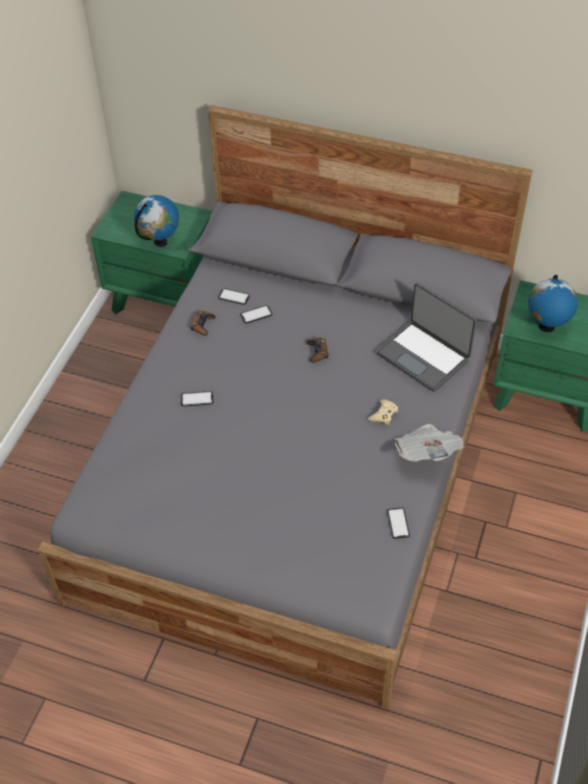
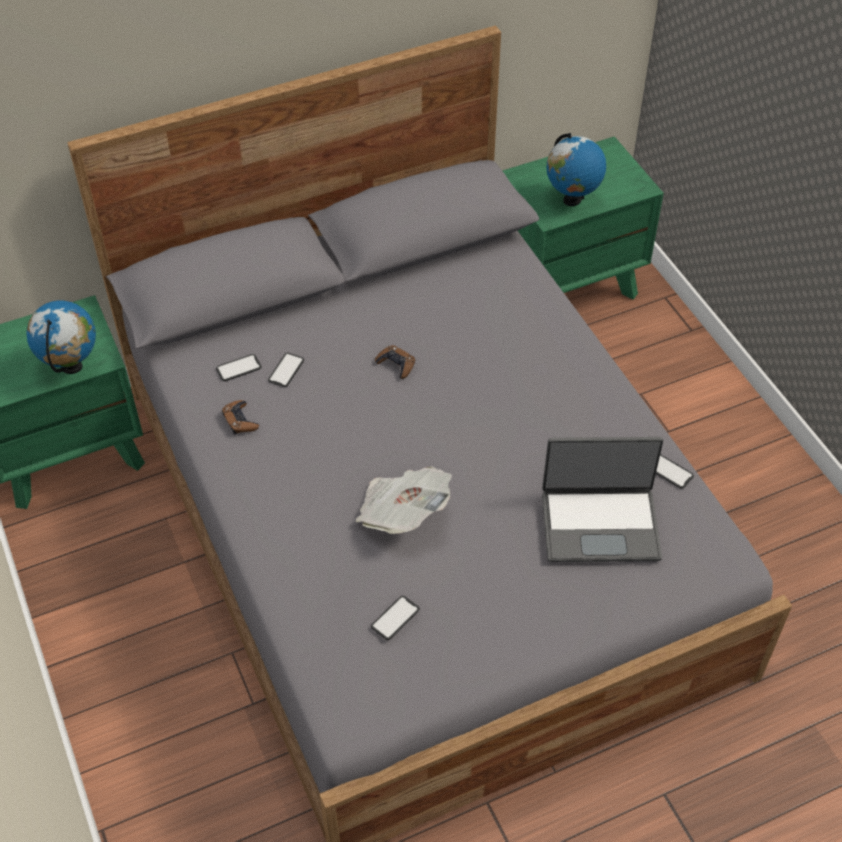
camera: 45 degrees left, 0 degrees up
(197, 399) = (331, 501): phone -> phone (395, 618)
(383, 414) = (534, 380): beige game controller -> none
(424, 356) = (503, 298): laptop -> laptop (600, 524)
(427, 453) = (616, 387): newspaper -> newspaper (402, 513)

